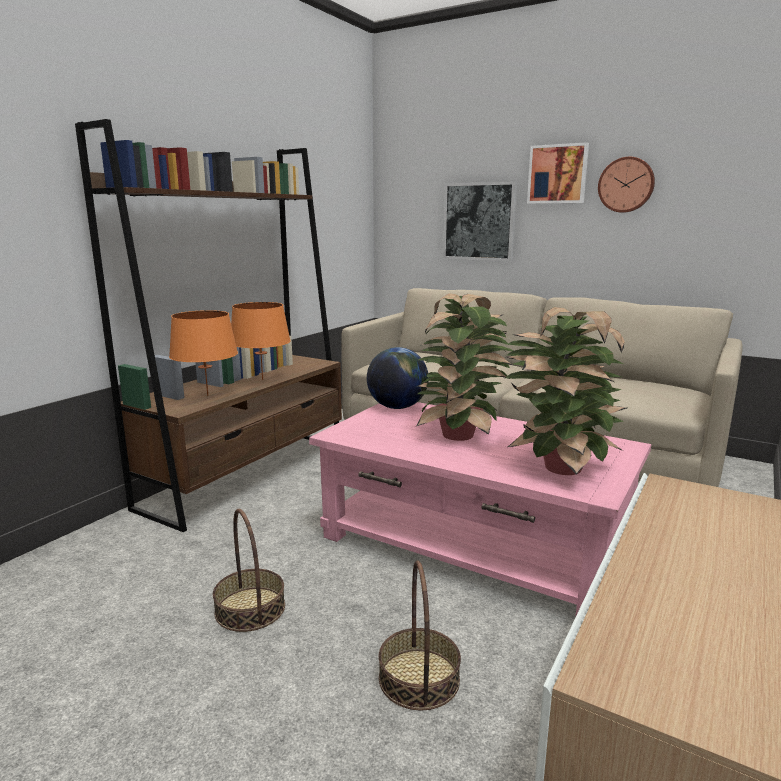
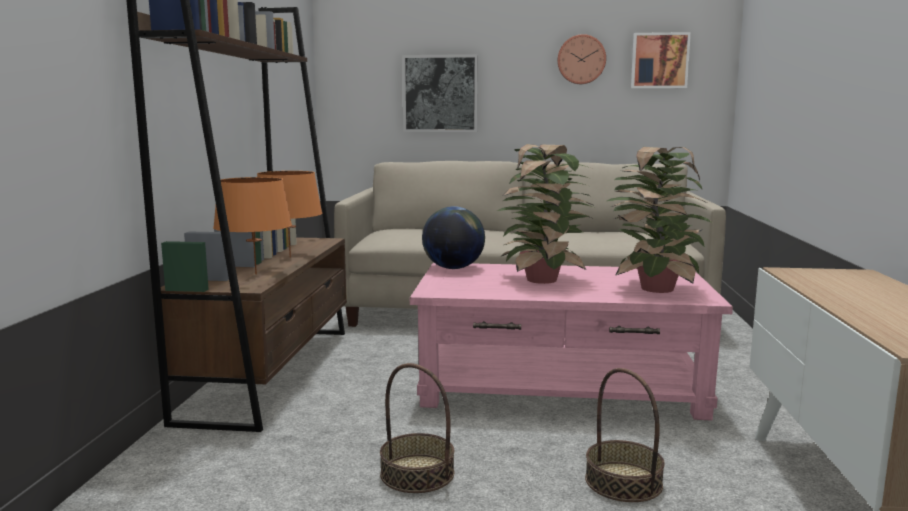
camera: 25 degrees left, 5 degrees down
(558, 174) = (518, 48): picture -> picture (659, 61)

